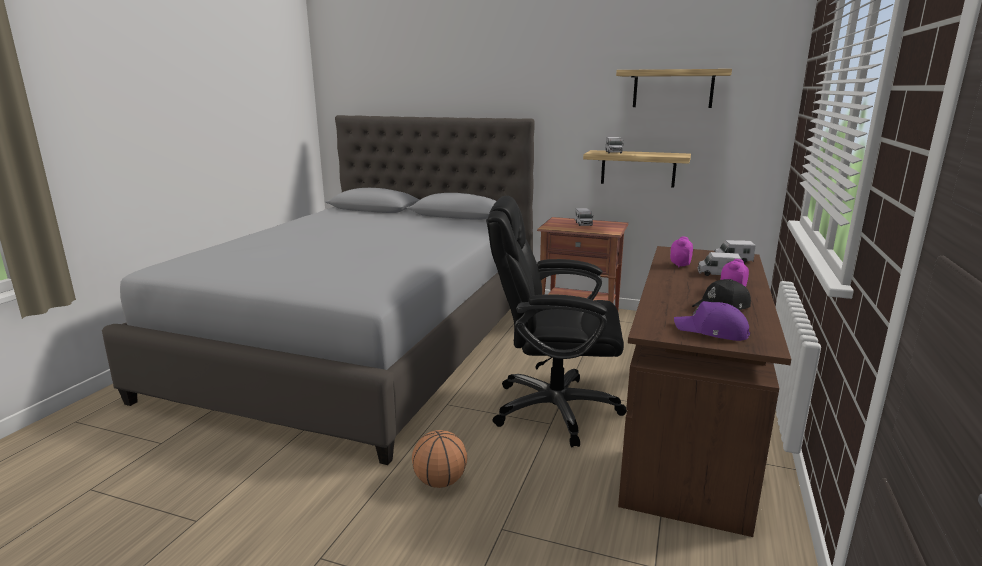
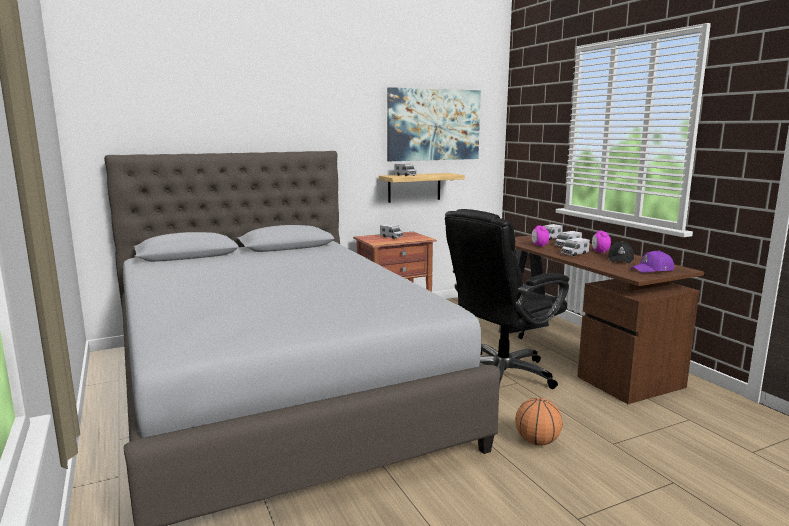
camera: 45 degrees left, 5 degrees down
(673, 89) = (433, 125): shelf -> picture
(684, 284) = (574, 254): none -> toy truck

